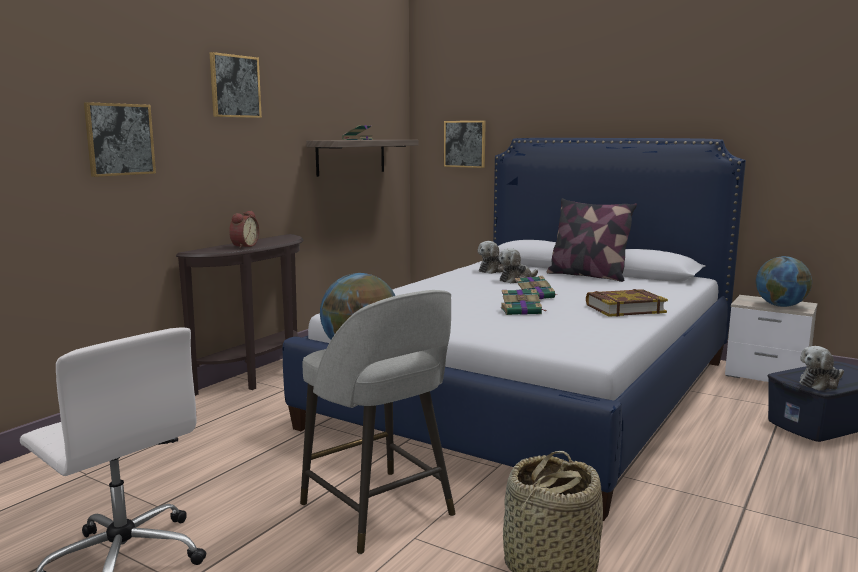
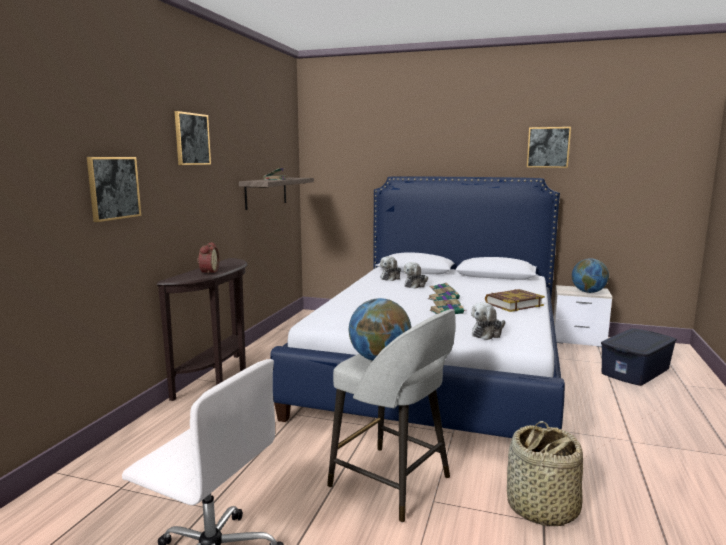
camera: 15 degrees left, 0 degrees up
(465, 144) = (346, 180): picture -> picture (548, 147)
(587, 275) = (461, 278): pillow -> none
(820, 383) = (637, 346): plush toy -> plush toy (488, 333)

